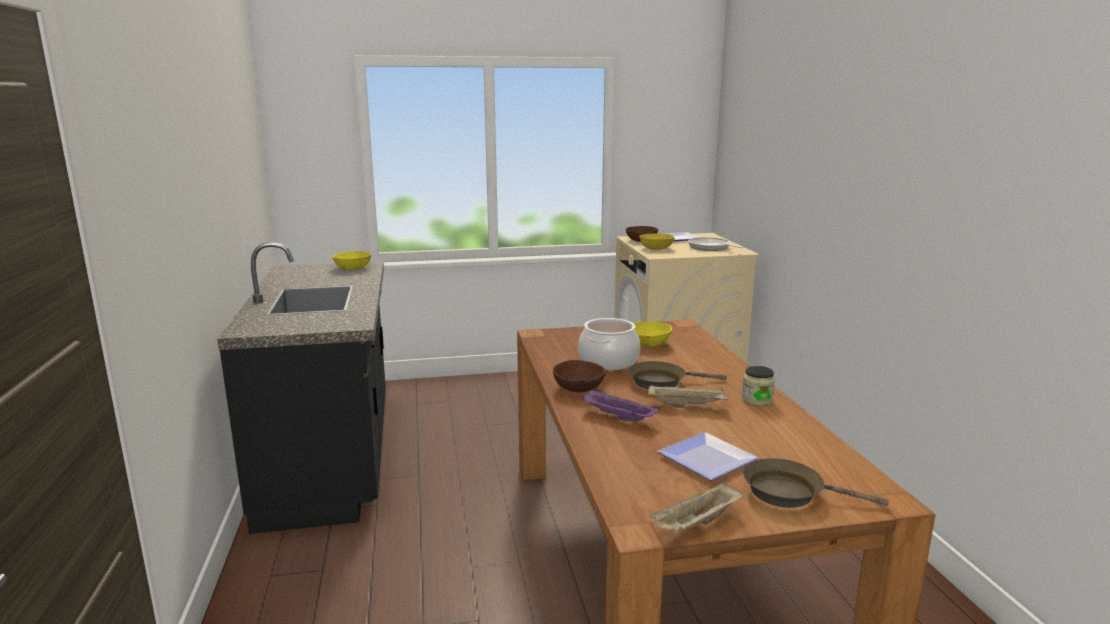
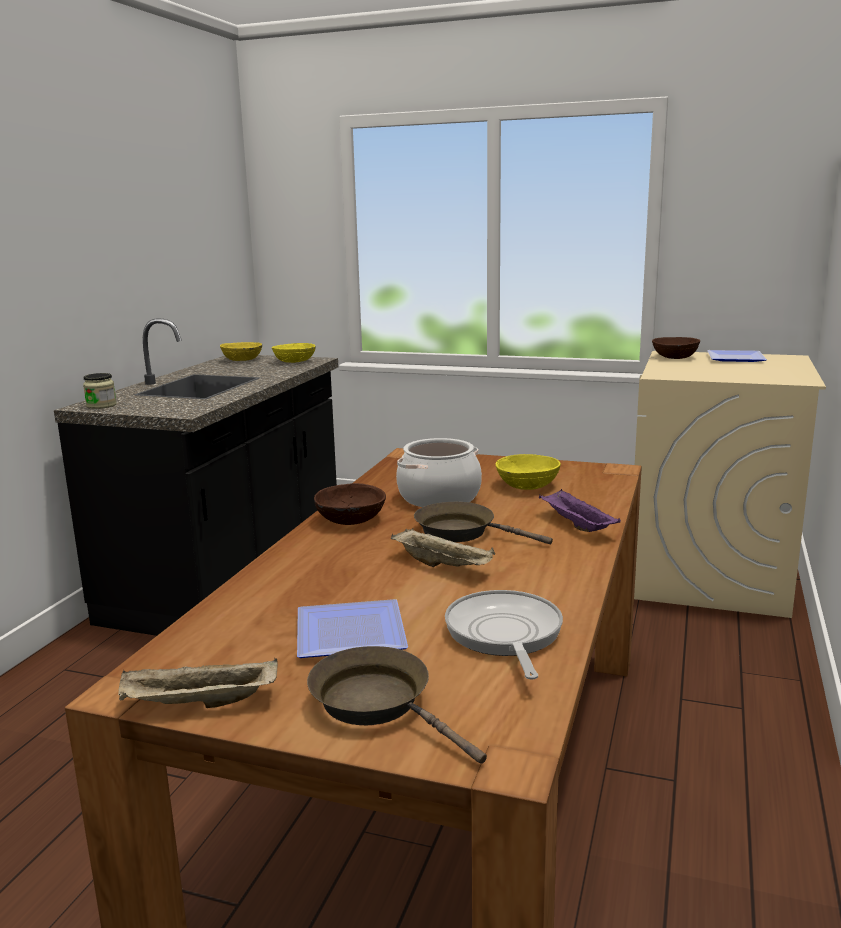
camera: 30 degrees right, 0 degrees up
(617, 417) = (335, 560): purple tray -> purple tray (575, 525)
(656, 248) = (676, 367): yellow bowl -> yellow bowl (242, 360)
(711, 247) = (762, 372): frying pan -> frying pan (504, 635)
(757, 400) = (551, 578): jar -> jar (101, 405)

